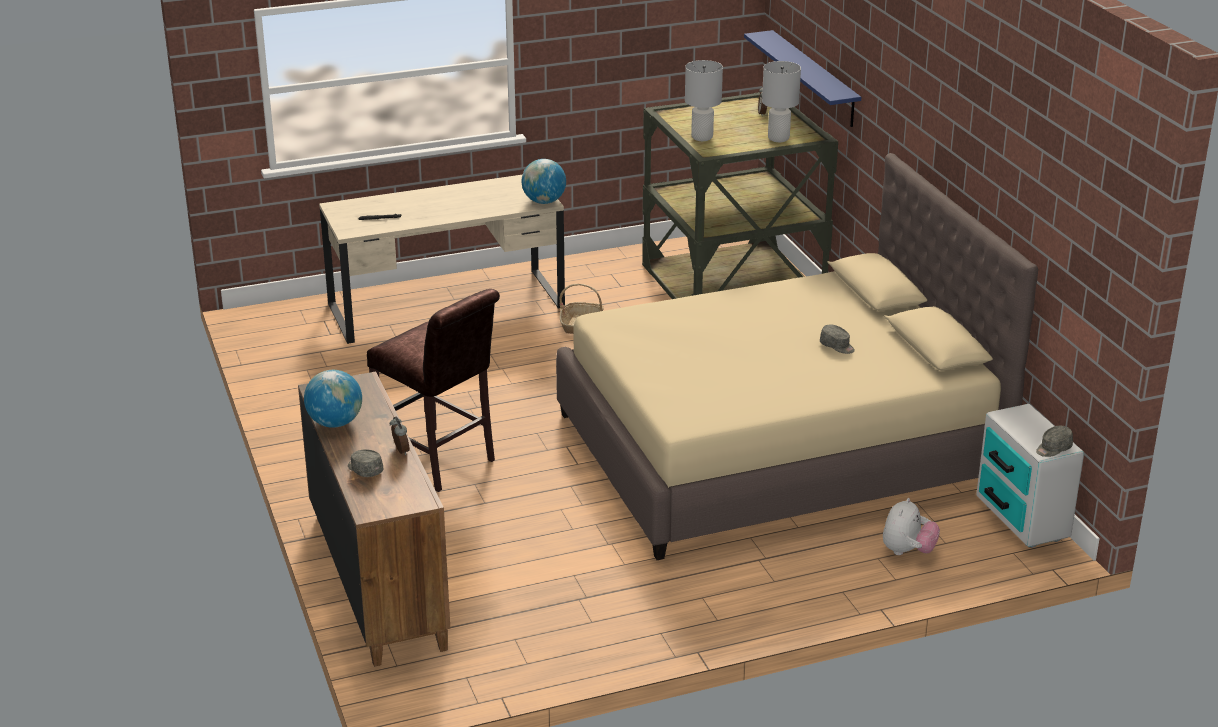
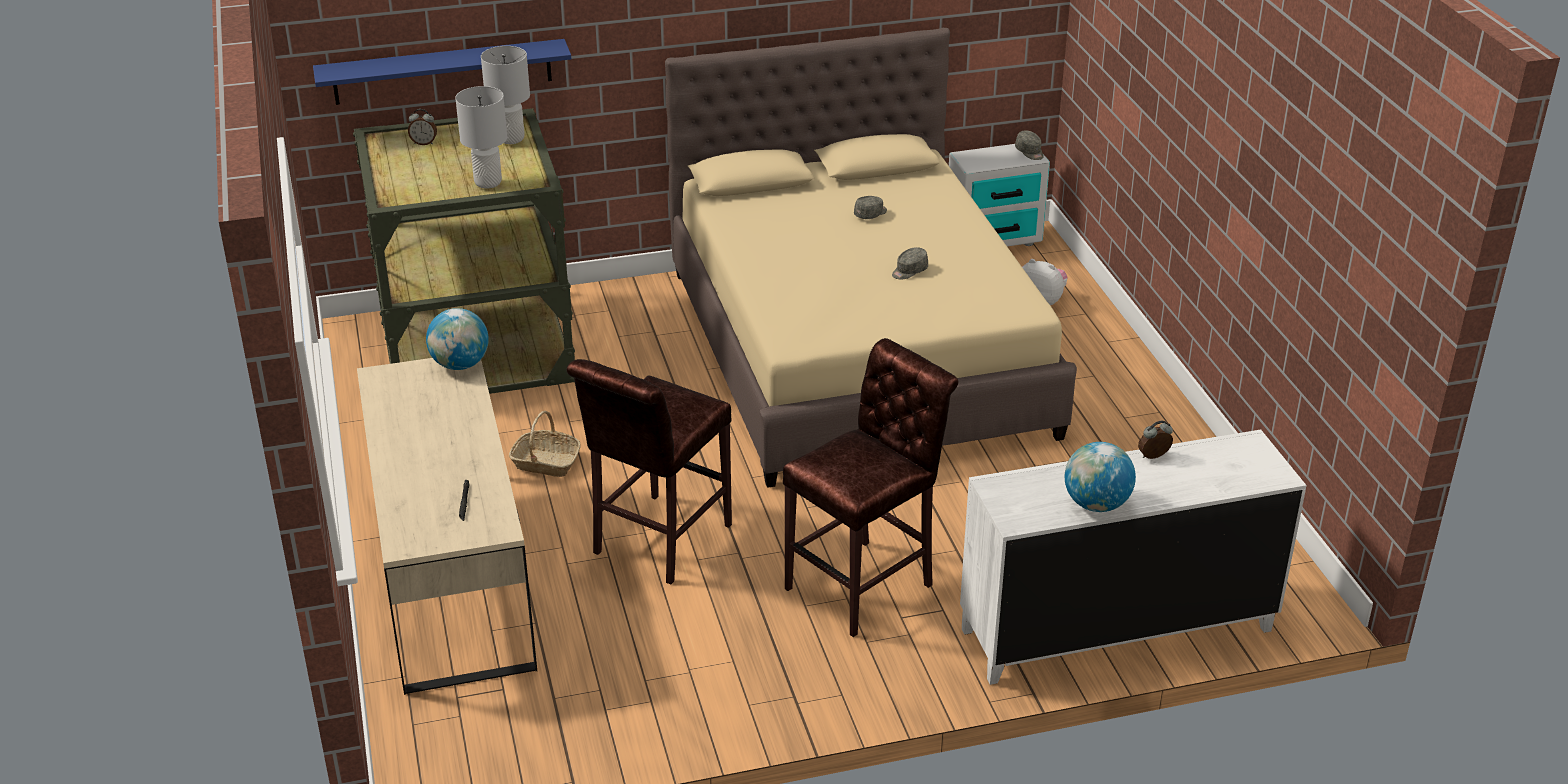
camera: 85 degrees left, 5 degrees up
(364, 470) = (1196, 481): grey cap -> grey cap (909, 271)
(377, 581) = (1116, 631): brown dresser -> white dresser
(487, 374) = (656, 543): none -> brown stool

